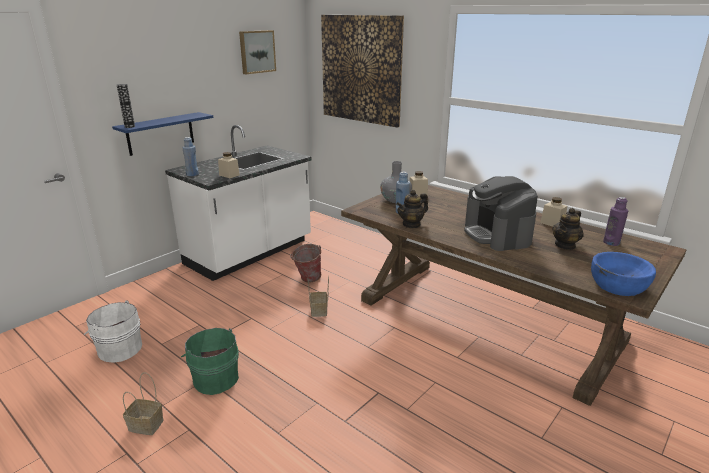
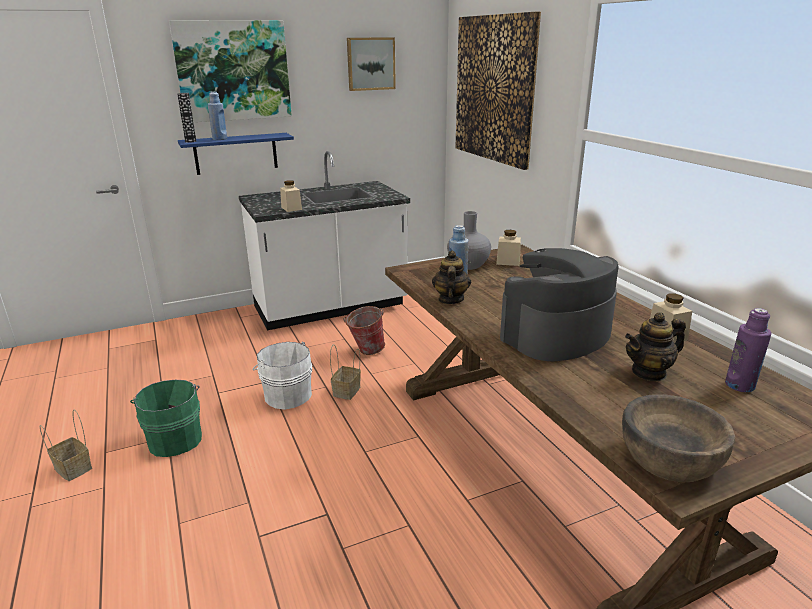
camera: 25 degrees right, 0 degrees up
(118, 349) = (122, 381): white bucket -> white bucket (286, 395)
(155, 62) = (233, 71): none -> picture
(192, 174) = (256, 203): blue bottle -> blue bottle (220, 139)
(411, 224) = (450, 299): teapot -> teapot turned 105 degrees clockwise
(497, 234) = (555, 335): coffee machine -> coffee machine turned 45 degrees clockwise
(618, 285) = (669, 458): blue bowl -> brown bowl

